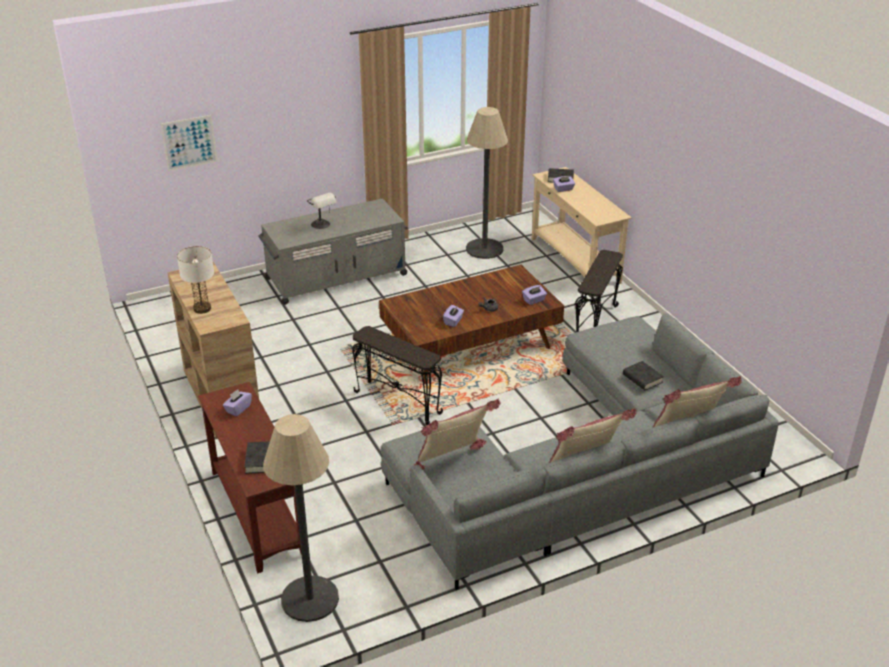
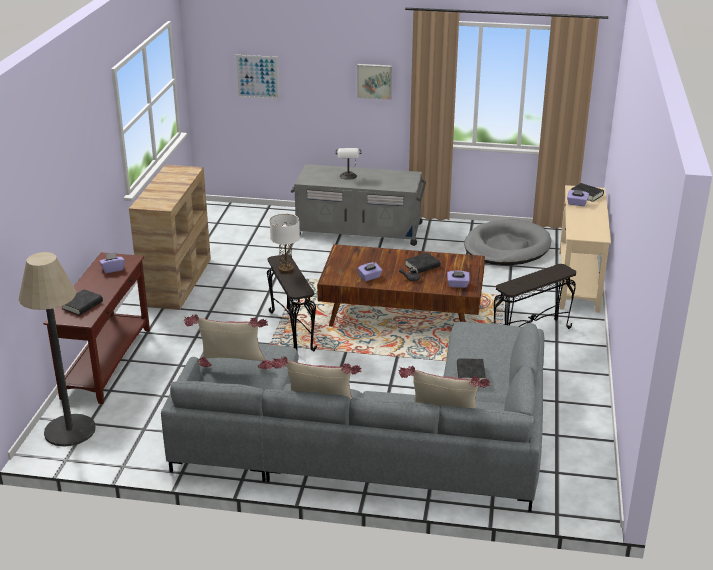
camera: 35 degrees right, 5 degrees down
(202, 308) = (153, 193): table lamp -> table lamp (286, 269)
(319, 116) = (374, 81): none -> picture
(483, 293) = (422, 266): none -> black book
(484, 249) = (506, 247): floor lamp -> grey dog bed

